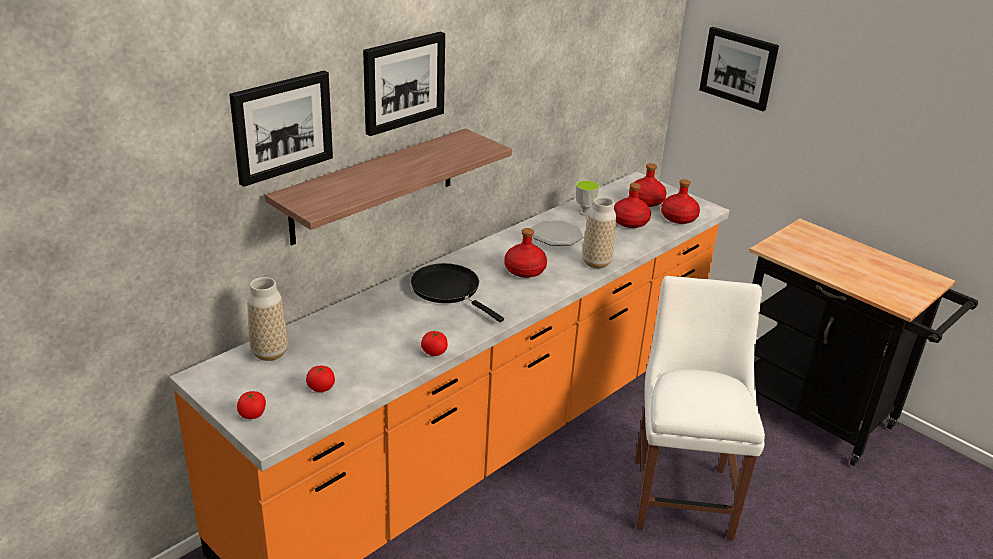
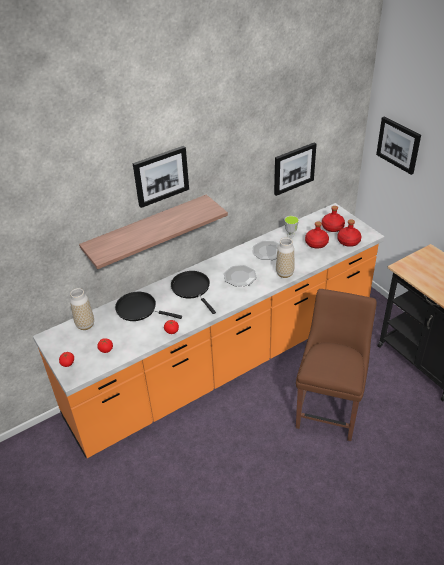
camera: 15 degrees right, 10 degrees up
(281, 126) = (85, 209): picture -> picture (294, 168)
(364, 324) = (139, 309): none -> black frying pan
(524, 270) = (240, 277): red bottle -> plate
(682, 493) = (329, 408): white chair -> brown chair

